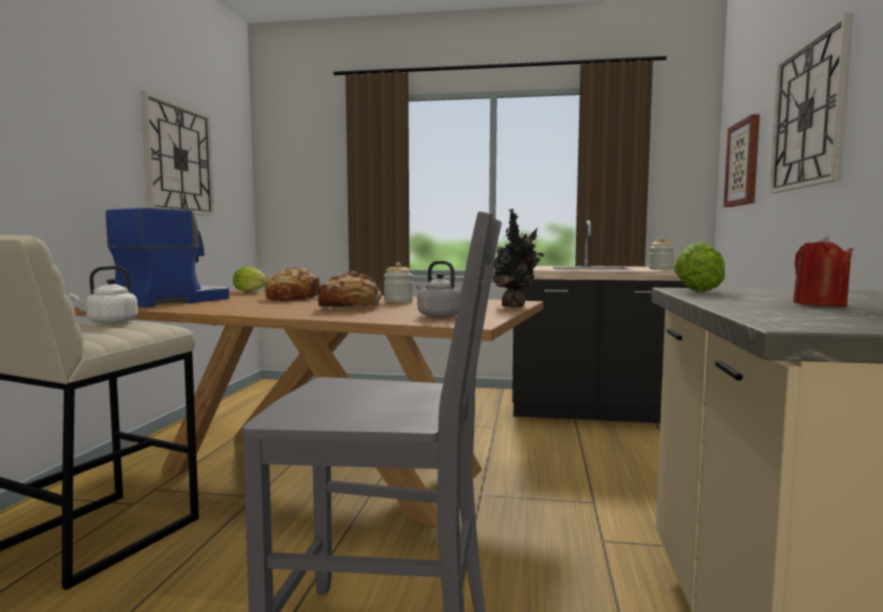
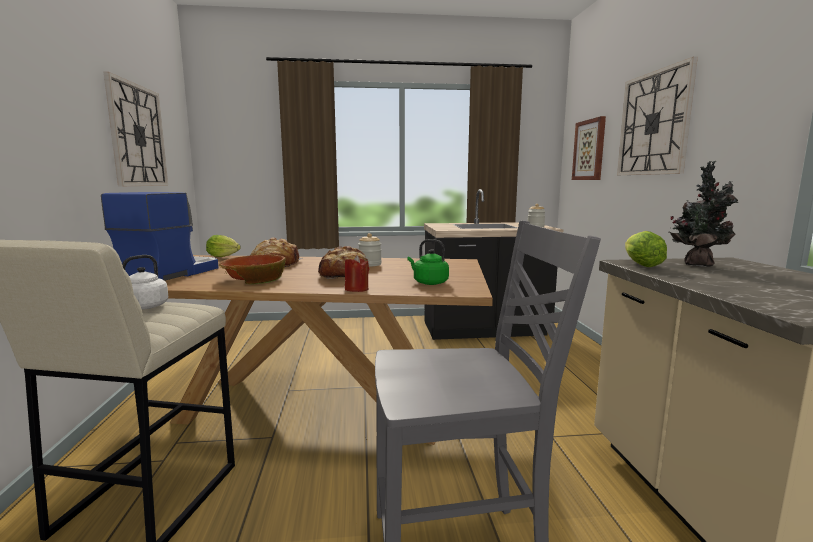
camera: 15 degrees left, 5 degrees up
(249, 306) = (254, 278): none -> bowl
(437, 316) = (428, 282): grey kettle -> green kettle
(514, 306) = (467, 267): potted plant -> potted plant (697, 264)
(819, 305) = (753, 282): red candle -> red candle (356, 289)

